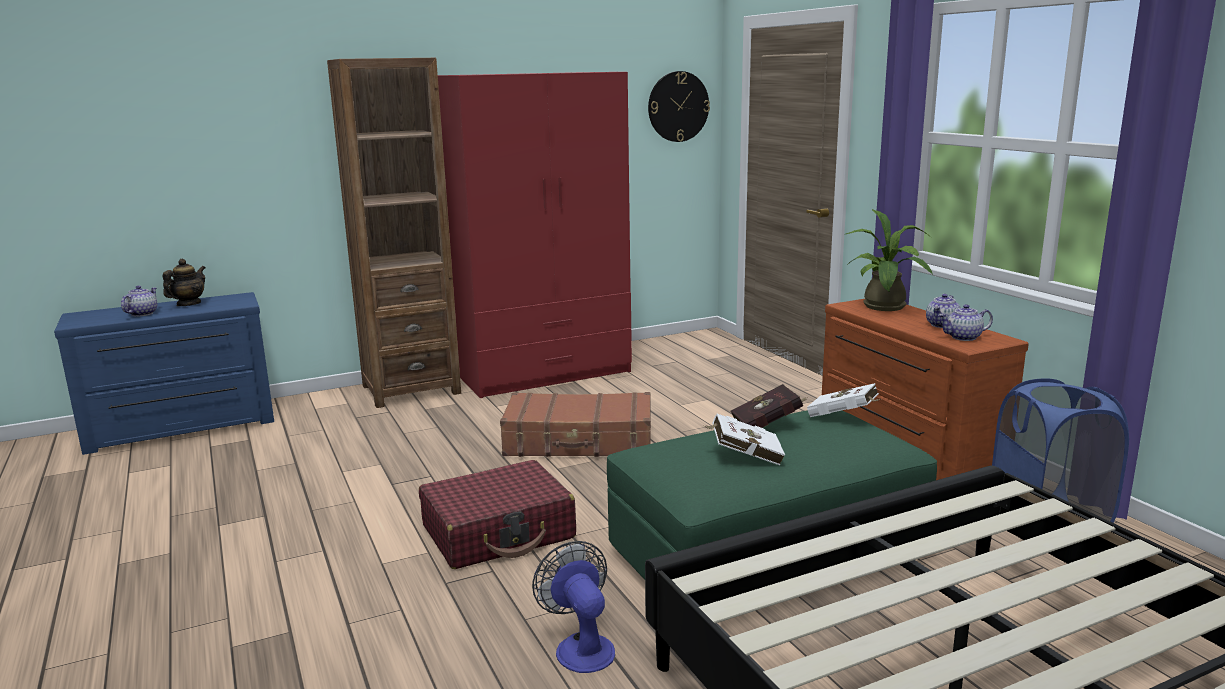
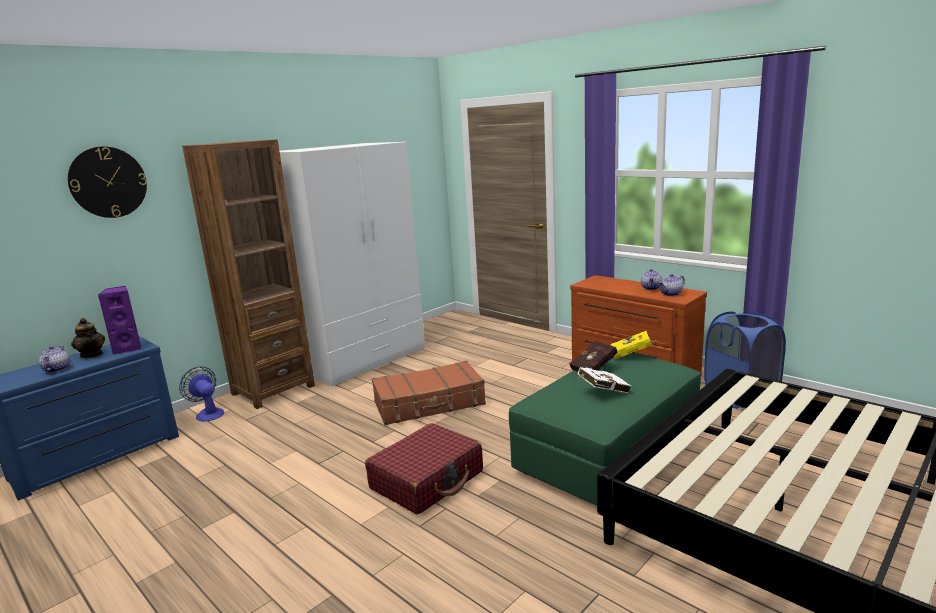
camera: 20 degrees left, 0 degrees up
(188, 304) = (92, 354): teapot -> teapot turned 135 degrees clockwise
(228, 303) = (129, 348): none -> purple speaker
(543, 372) = (363, 359): red wardrobe -> white wardrobe
(580, 646) = (547, 544): fan -> fan (208, 413)
(678, 106) = (421, 163): wall clock -> wall clock (108, 182)
(844, 417) = (632, 355): white book -> yellow book
(885, 308) = (607, 282): potted plant -> none

